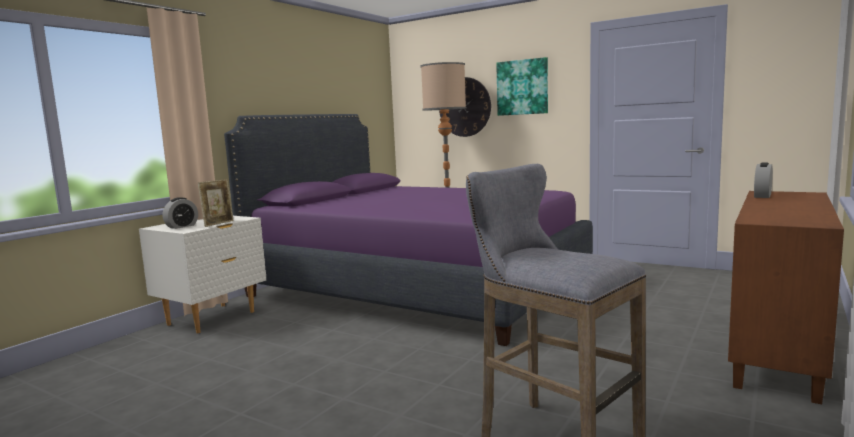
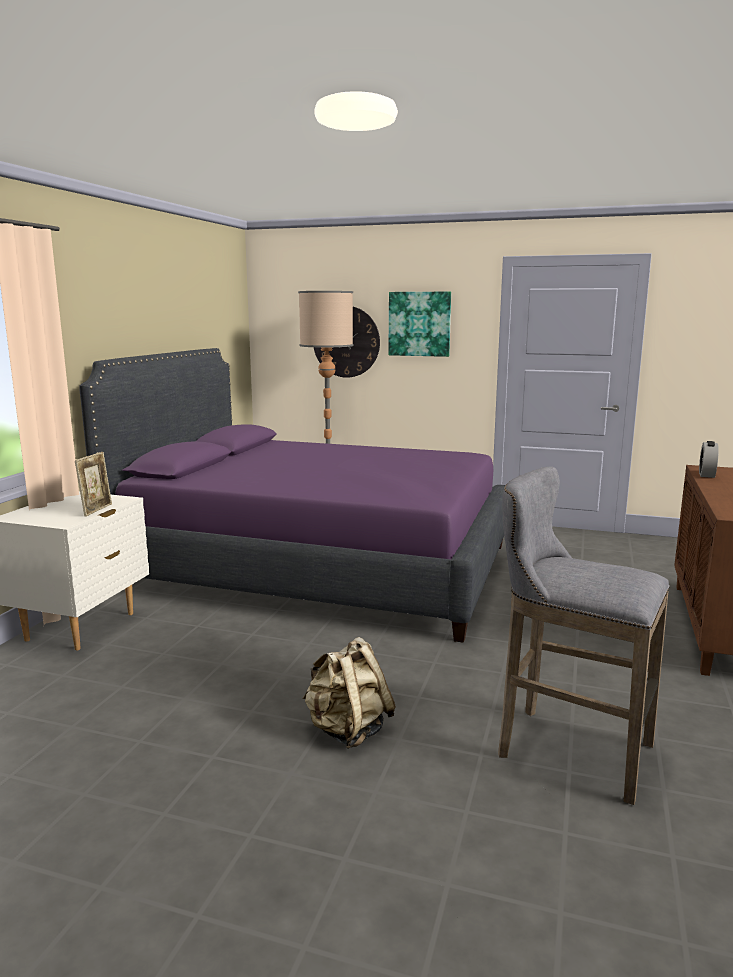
camera: 15 degrees left, 5 degrees up
(182, 226) = (48, 515): alarm clock -> none
(360, 405) = (348, 730): none -> beige backpack

